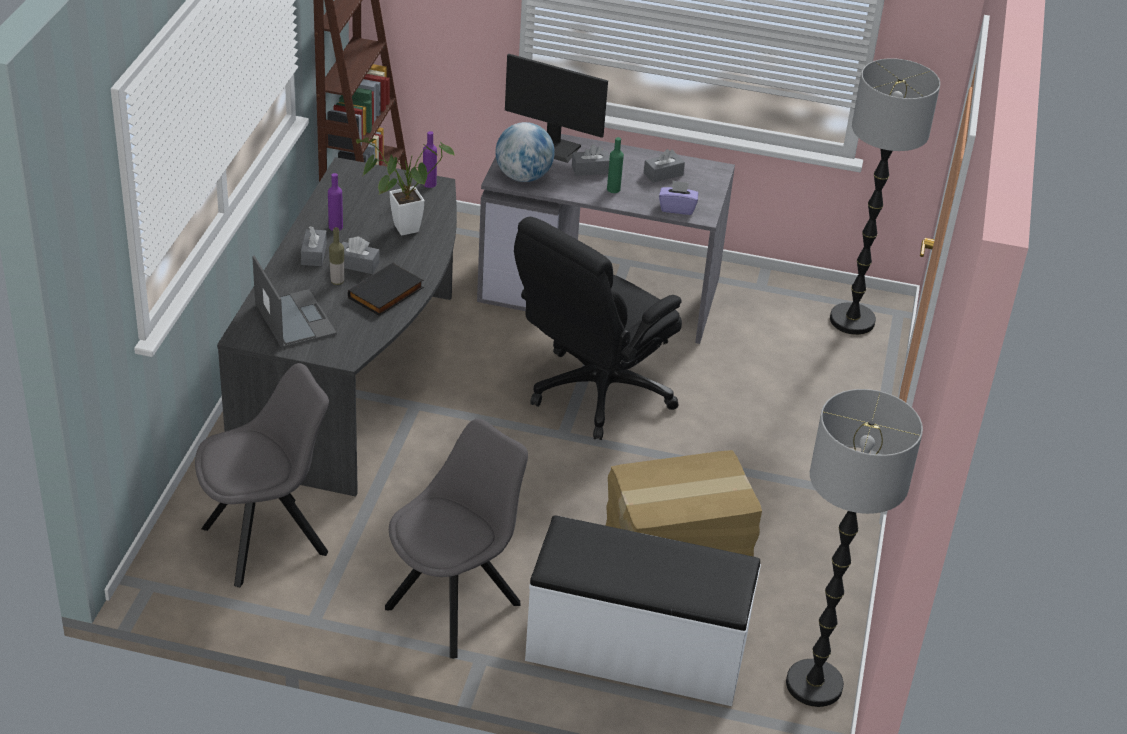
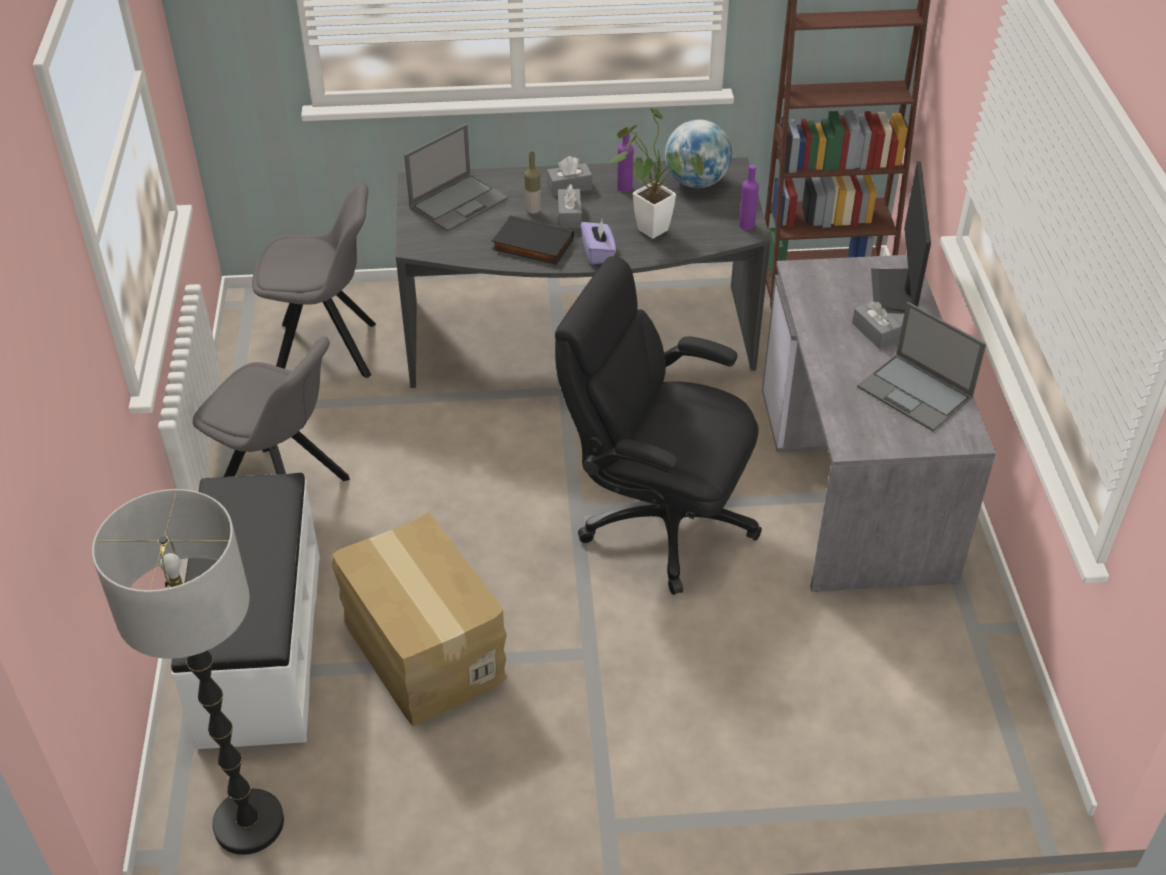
camera: 75 degrees right, 5 degrees up
(266, 541) = (327, 351): grey chair -> grey chair turned 45 degrees counterclockwise
(523, 177) = (816, 286): globe -> globe (696, 182)
(613, 189) = (848, 359): green bottle -> none
(663, 174) = (916, 393): grey tissue box -> laptop
(677, 208) = (849, 419): purple tissue box -> purple tissue box (598, 253)
(852, 320) = (973, 744): floor lamp -> none

